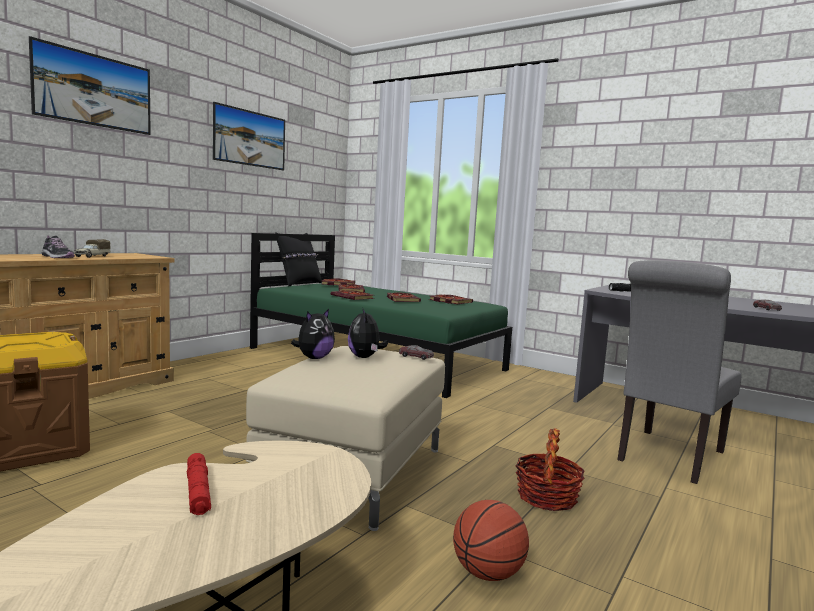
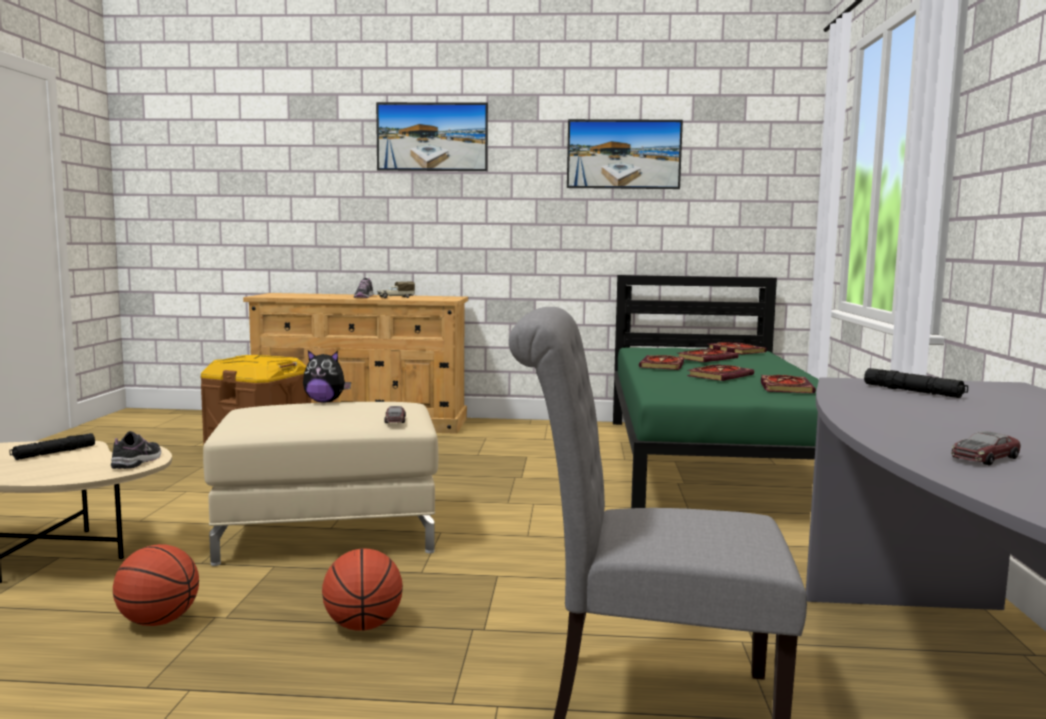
camera: 60 degrees right, 0 degrees up
(198, 491) = (54, 453): red flashlight -> black flashlight
(298, 283) = (695, 346): black pillow -> none
(315, 456) = (138, 462): none -> shoe
(365, 357) = (353, 410): plush toy -> none
(547, 497) = (363, 626): basket -> basketball

